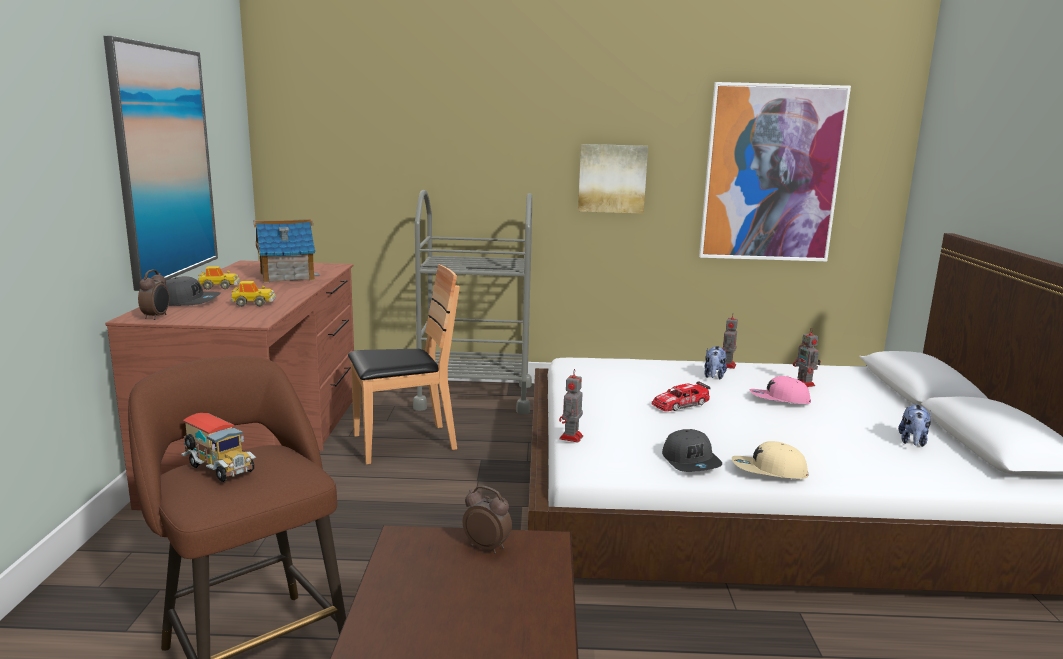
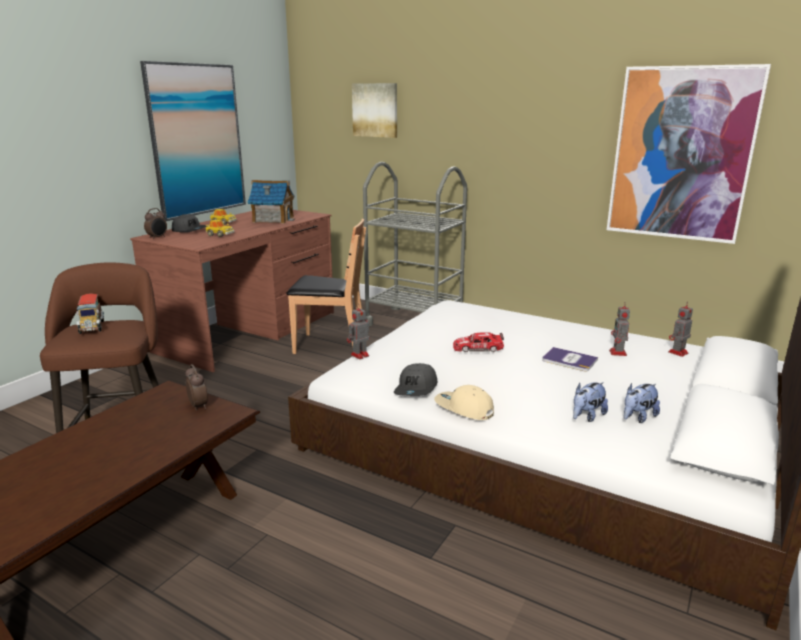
camera: 30 degrees right, 5 degrees up
(612, 178) = (533, 156): picture -> picture (375, 110)
(714, 376) = (544, 333): plush toy -> plush toy (587, 416)
(727, 366) = (571, 327): toy robot -> toy robot (677, 353)
(779, 399) = (569, 360): pink cap -> book

